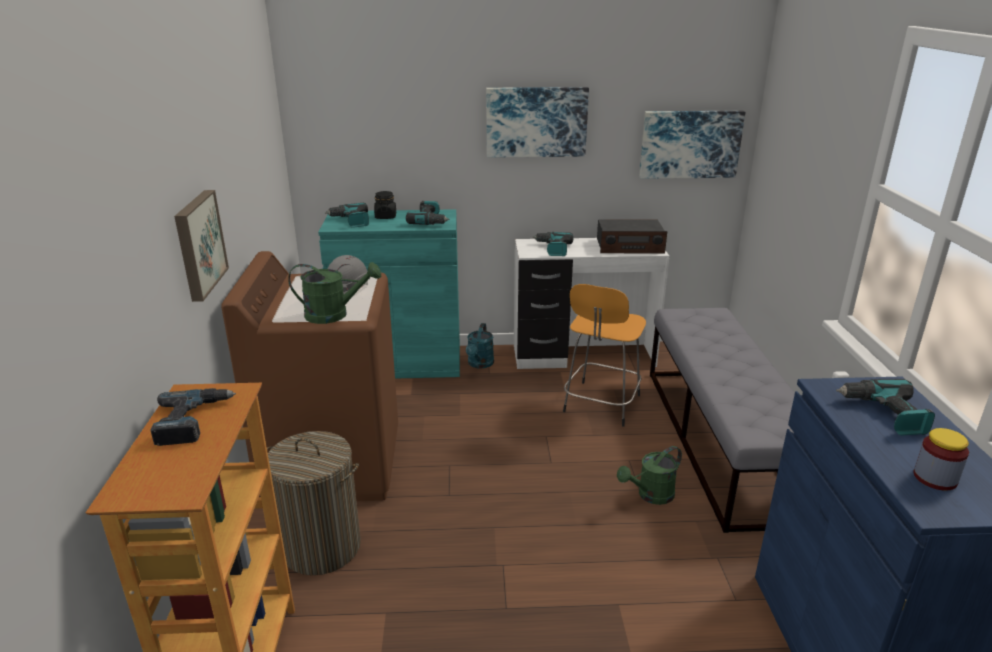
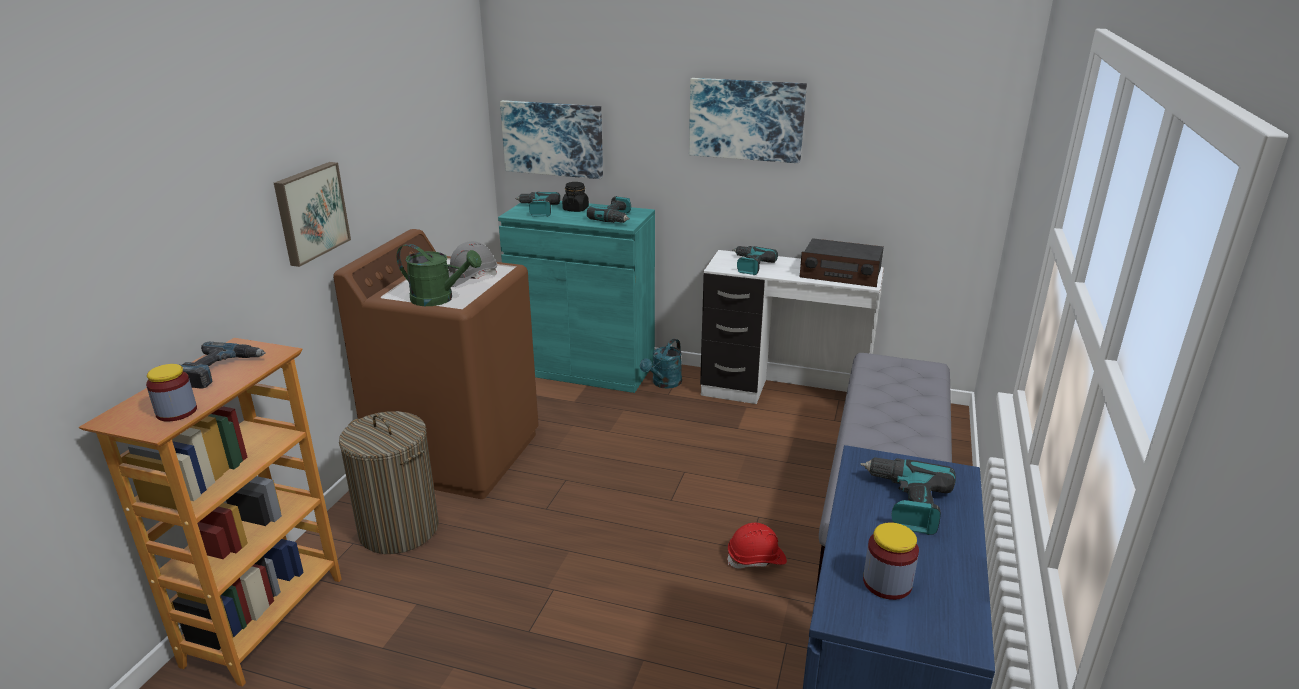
camera: 20 degrees right, 0 degrees up
(190, 472) = (176, 412): none -> jar
(601, 405) = (767, 451): orange stool -> none
(650, 495) = (756, 559): green watering can -> red hard hat
(690, 144) = (931, 159): picture -> picture (553, 138)

